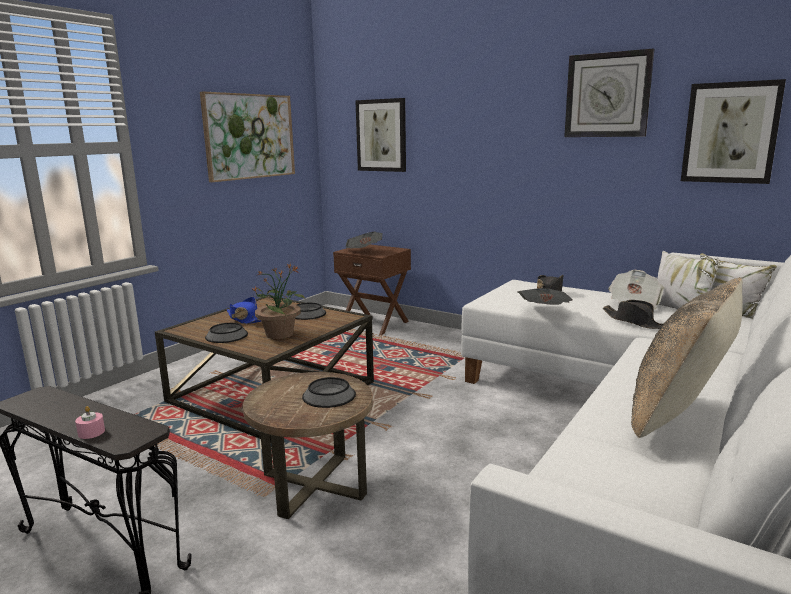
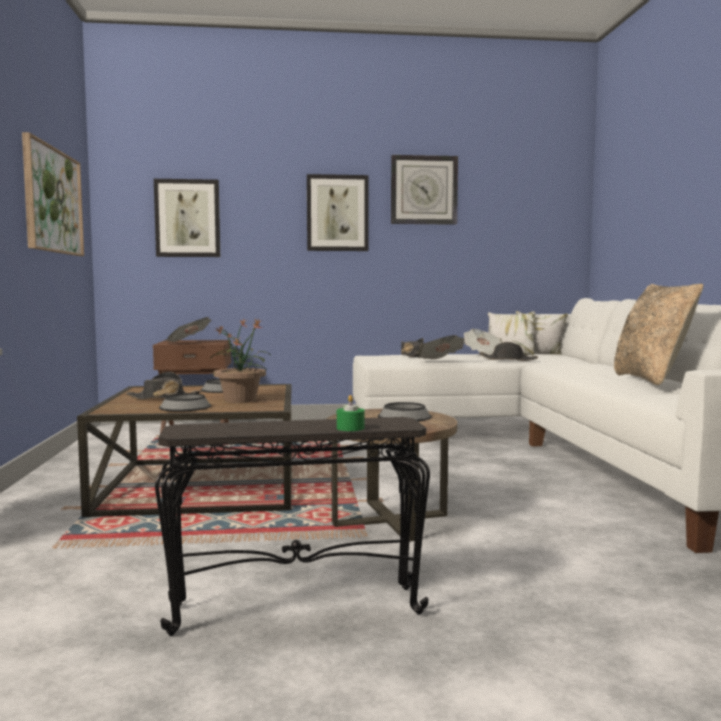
camera: 40 degrees left, 10 degrees down
(91, 432) = (350, 428): pink candle -> green candle
(244, 319) = (163, 398): blue hat -> black hat
(730, 133) = (514, 223): picture -> picture (337, 213)

